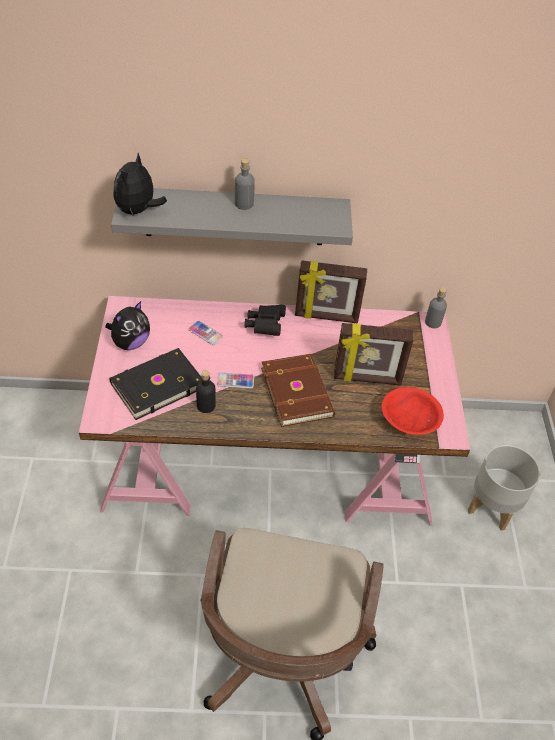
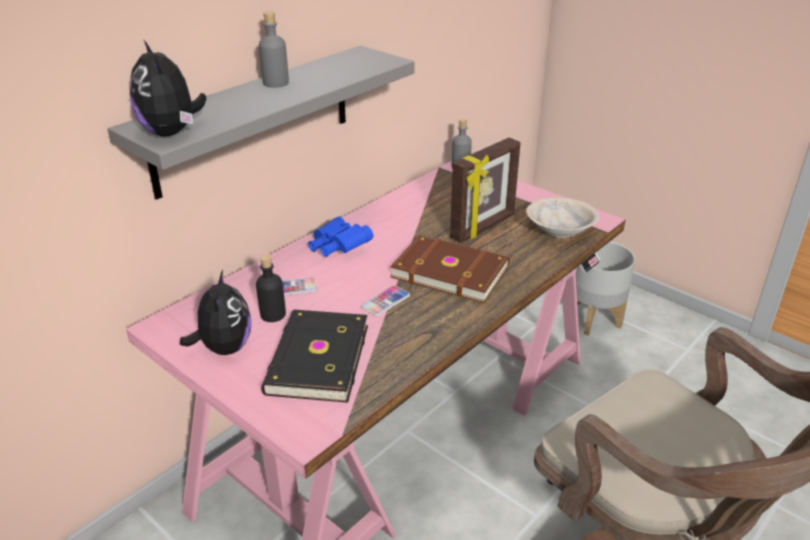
camera: 45 degrees left, 15 degrees down
(206, 405) = (393, 338): black bottle -> black bottle (273, 314)
(265, 326) = (338, 248): black binoculars -> blue binoculars
(326, 317) = (378, 211): picture frame -> none
(408, 421) = (560, 231): red bowl -> beige bowl

